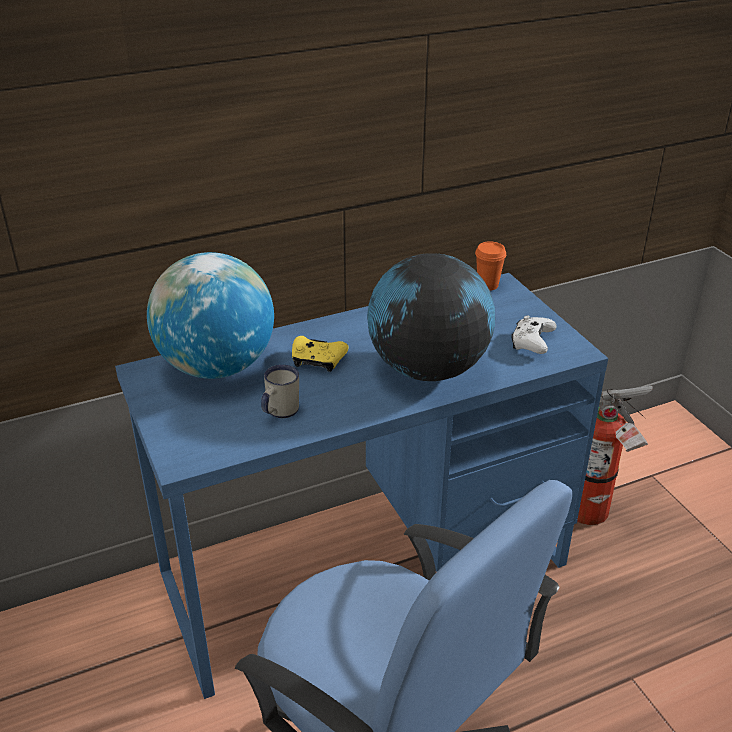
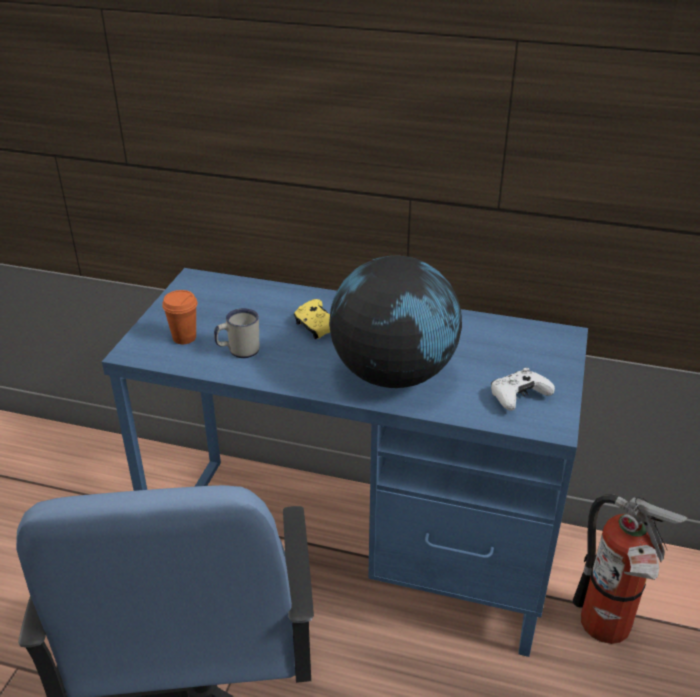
camera: 40 degrees right, 0 degrees up
(216, 367) = (243, 298): globe -> none
(487, 285) = (549, 330): orange cup -> orange cup (184, 338)

